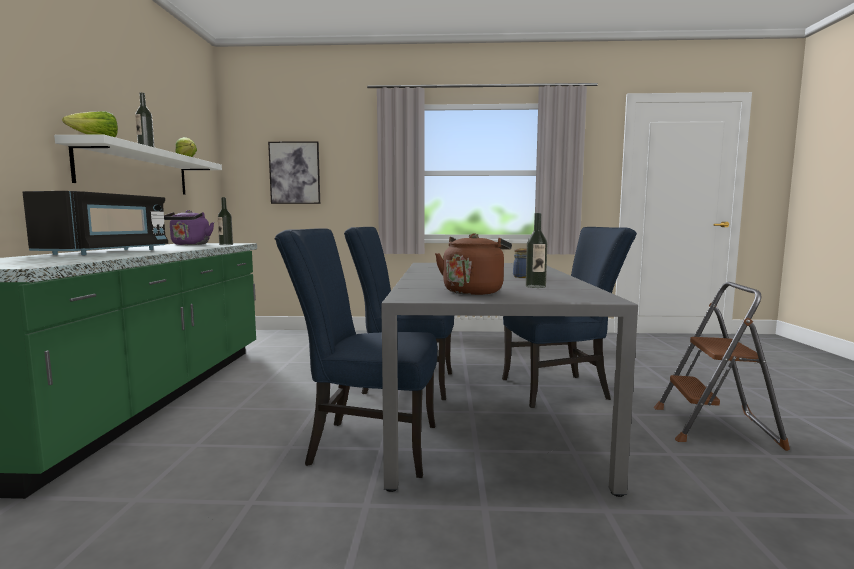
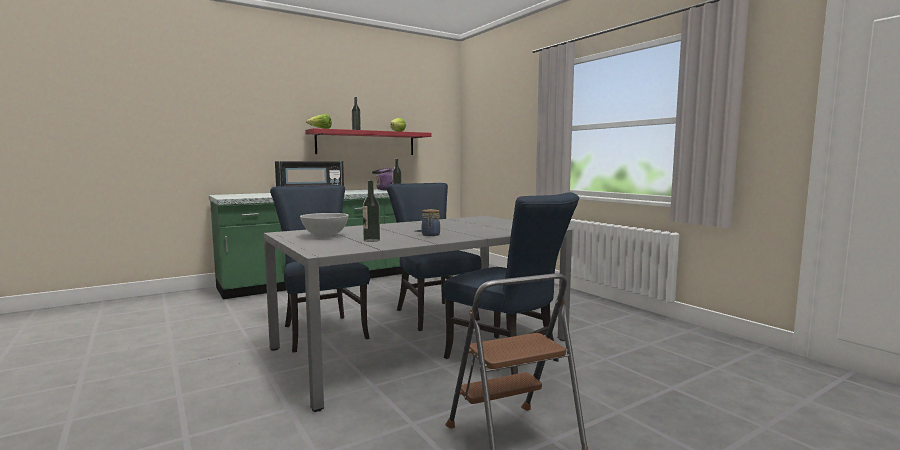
camera: 55 degrees right, 0 degrees up
(136, 171) = (366, 143): white shelf -> red shelf
(295, 173) = (495, 133): picture -> none
(474, 291) = (325, 236): brown kettle -> white bowl

